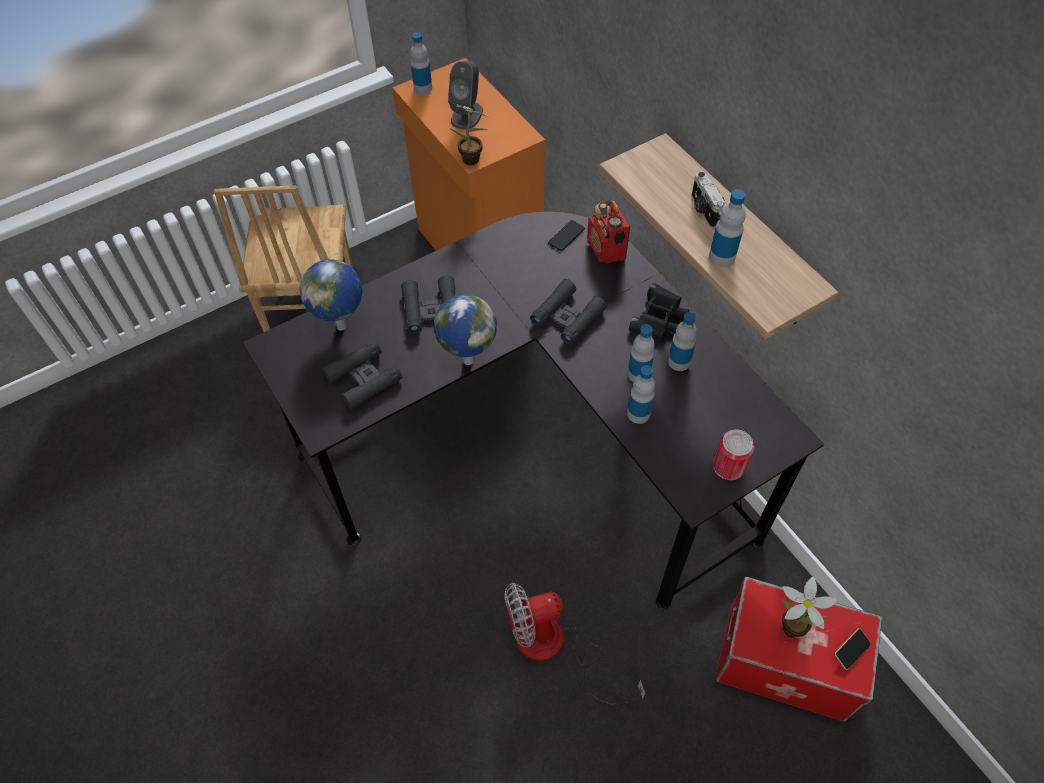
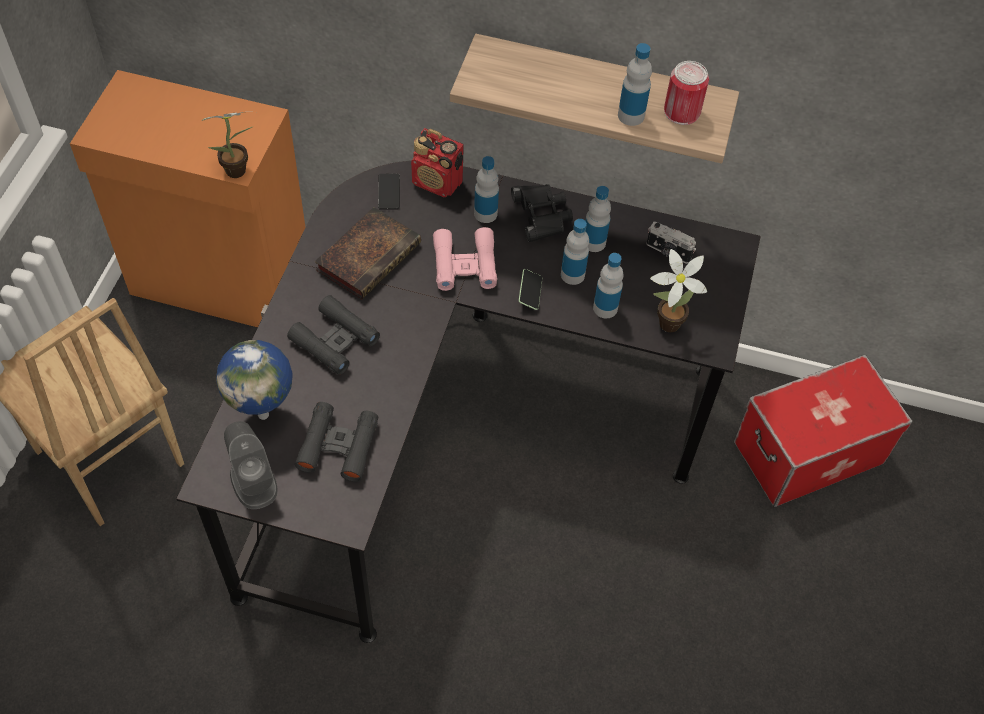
camera: 45 degrees left, 0 degrees up
(423, 88) = (106, 126): bottle -> bottle (485, 213)
(467, 115) = (183, 128): grey speaker -> grey speaker (253, 481)
(467, 360) = (417, 362): globe -> none
(510, 269) = (369, 255): none -> book
(555, 648) = (633, 583): fan -> none
(567, 317) = (465, 265): black binoculars -> pink binoculars
(703, 210) = (577, 84): camera -> camera (668, 252)
(728, 466) = (712, 301): can -> can (682, 112)
(789, 626) = (813, 411): potted plant -> potted plant (665, 323)
(851, 650) = (868, 396): phone -> phone (530, 293)

